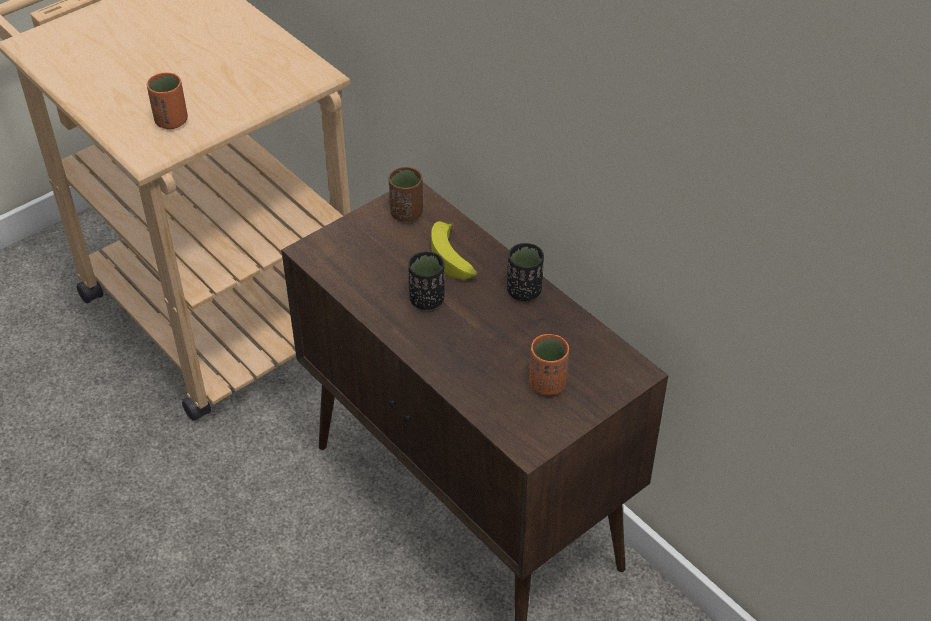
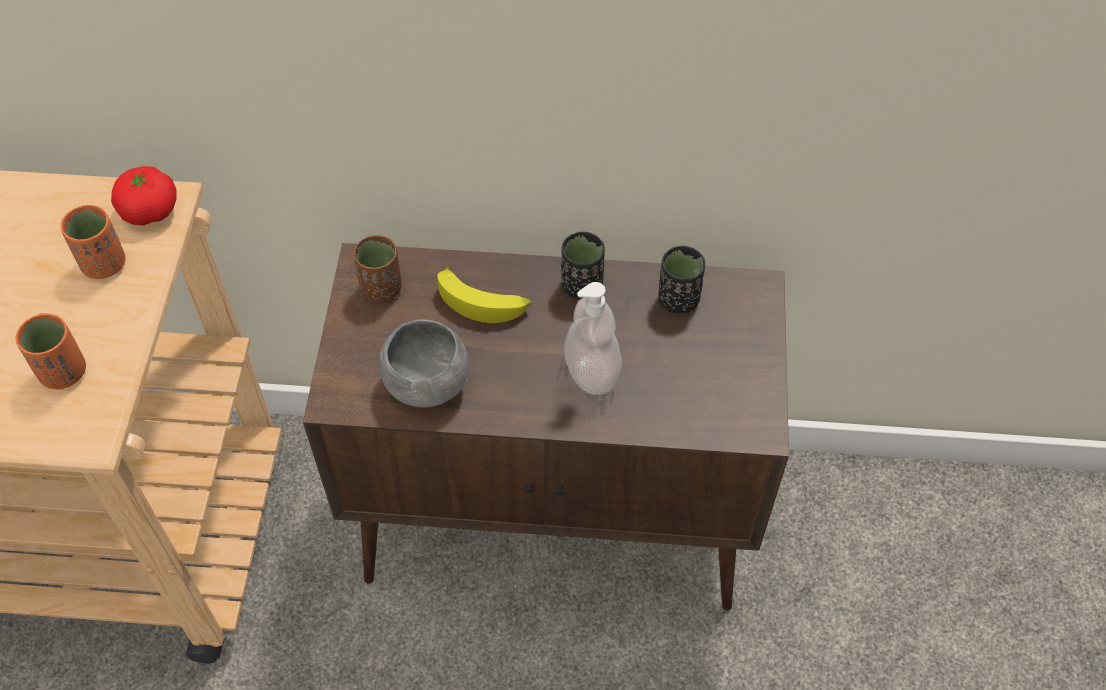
camera: 45 degrees left, 10 degrees up
(305, 74) = (150, 210): none -> tomato
(368, 277) = (426, 383): none -> grey bowl
(427, 300) = (508, 362): black cup -> black cup (678, 299)
(468, 340) = (592, 371): none -> soap dispenser
(547, 384) = (705, 358): orange cup -> orange cup (104, 264)

